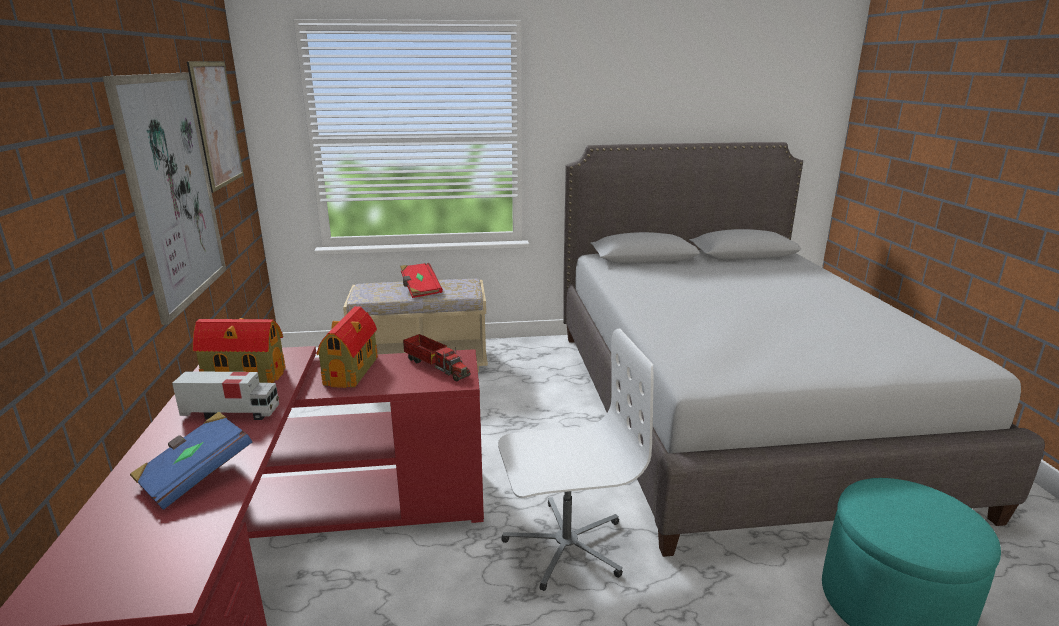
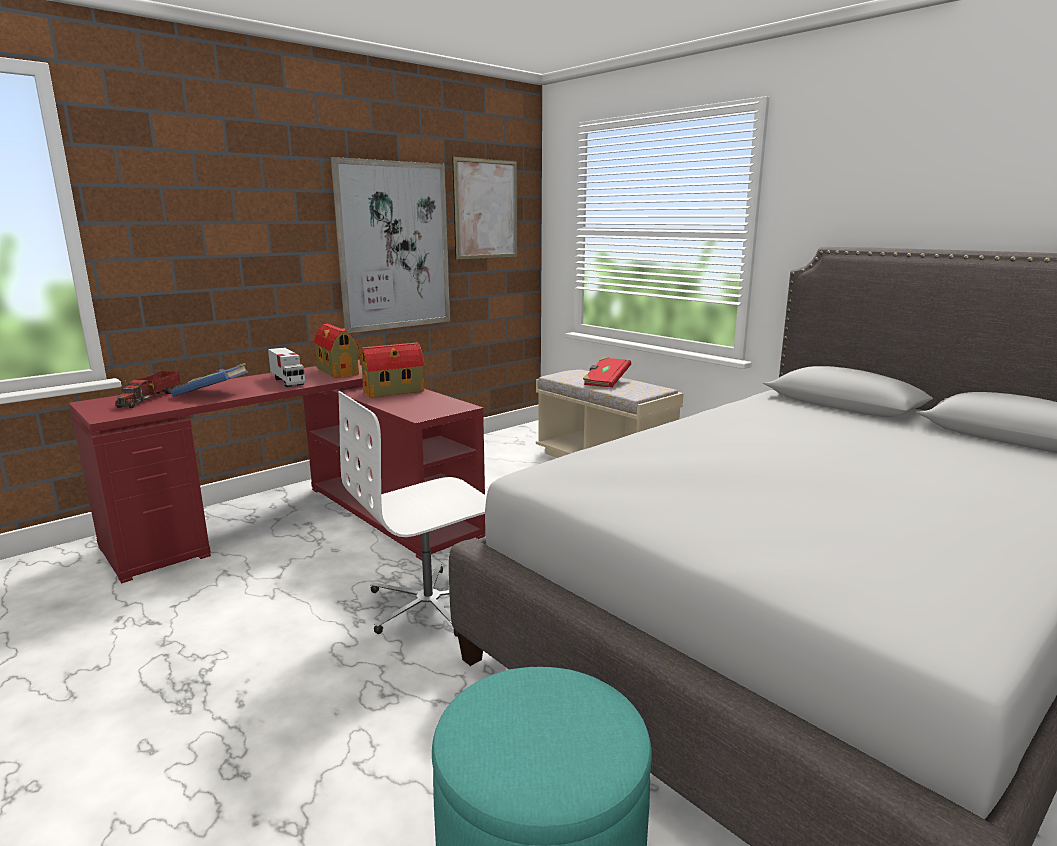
camera: 55 degrees right, 5 degrees down
(436, 366) = (434, 405): toy truck -> toy truck (151, 398)
(565, 544) = (429, 604): white office chair -> white office chair turned 105 degrees clockwise

